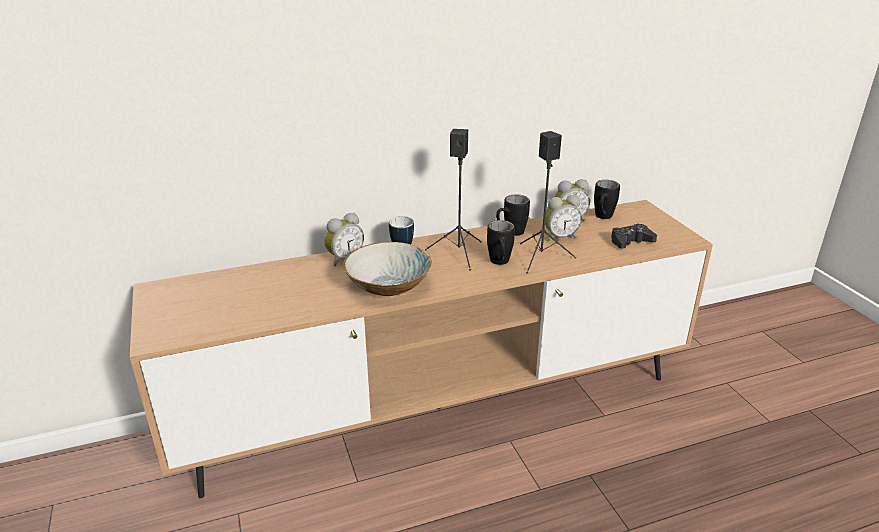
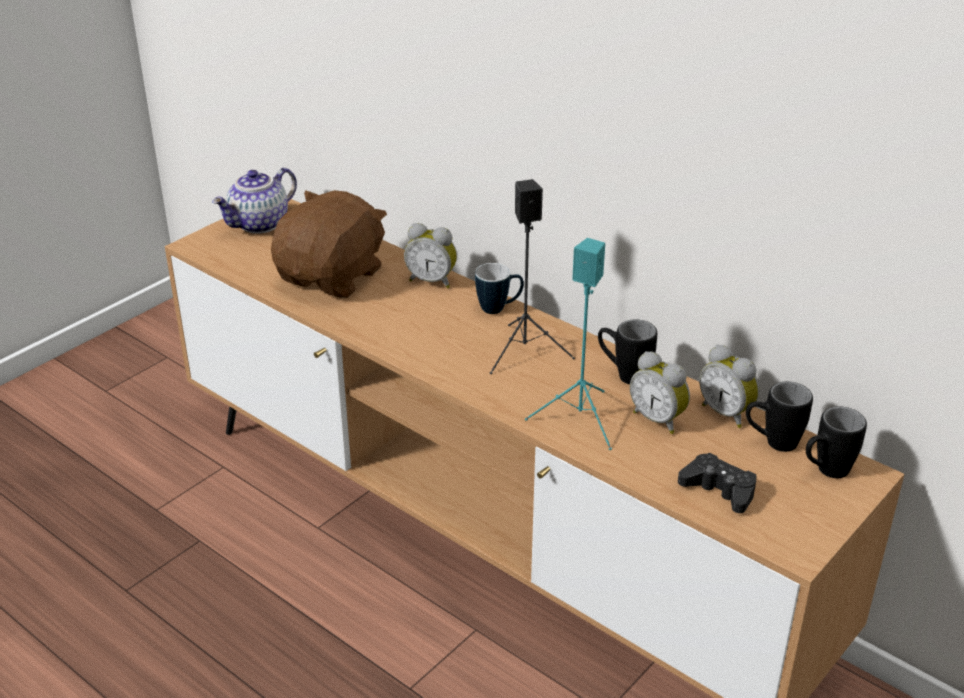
camera: 60 degrees right, 5 degrees up
(170, 303) = (259, 224): none -> teapot
(290, 292) = (333, 277): none -> brown plush toy
(388, 286) = (399, 330): bowl -> none
(500, 263) = (529, 391): black mug -> black mug (825, 472)
(541, 257) = (580, 420): black speaker -> turquoise speaker

